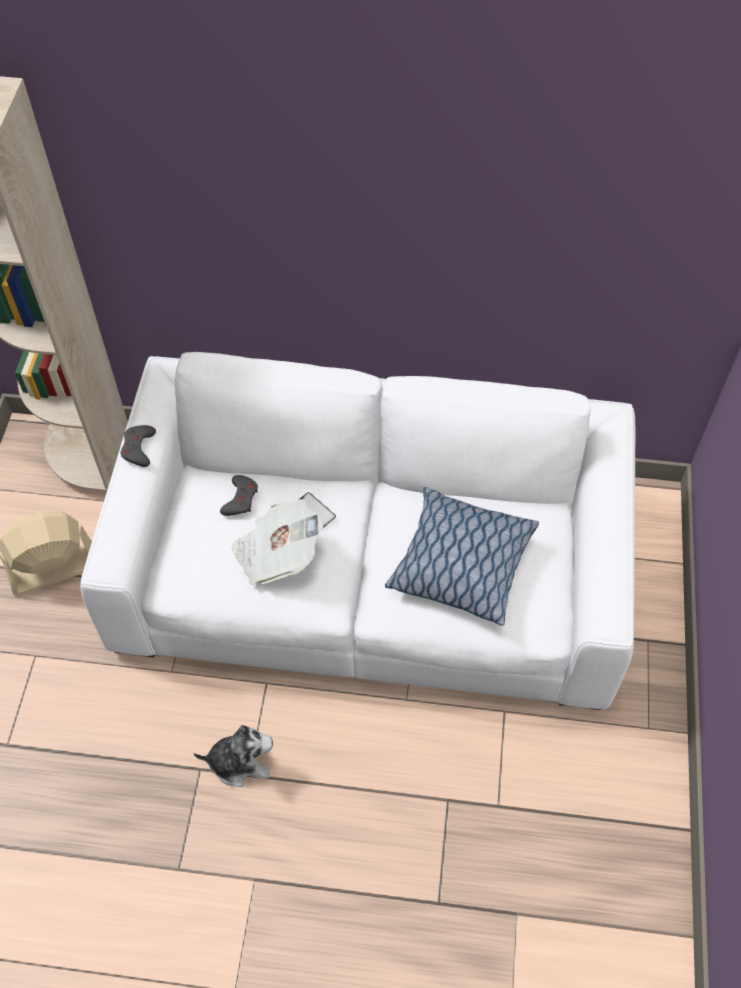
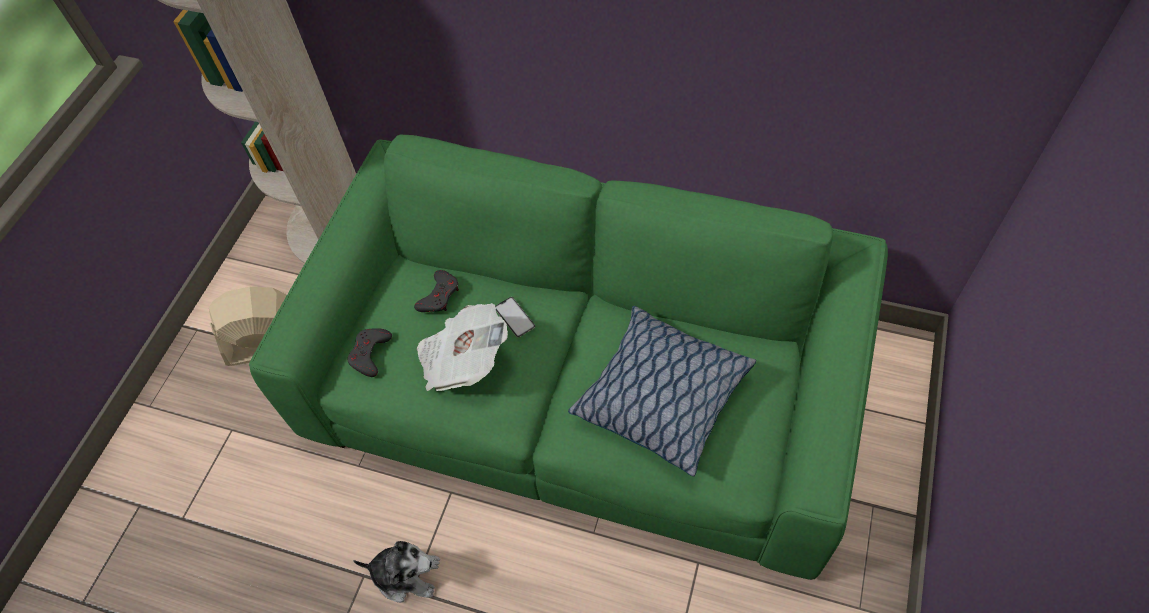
camera: 15 degrees right, 0 degrees up
(138, 448) = (341, 231): grey game controller -> grey game controller (370, 354)
(371, 565) = (583, 382): white sofa -> green sofa

